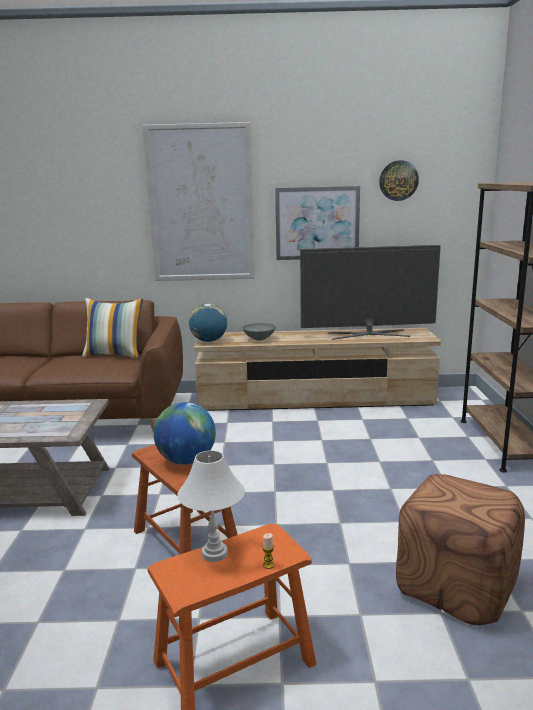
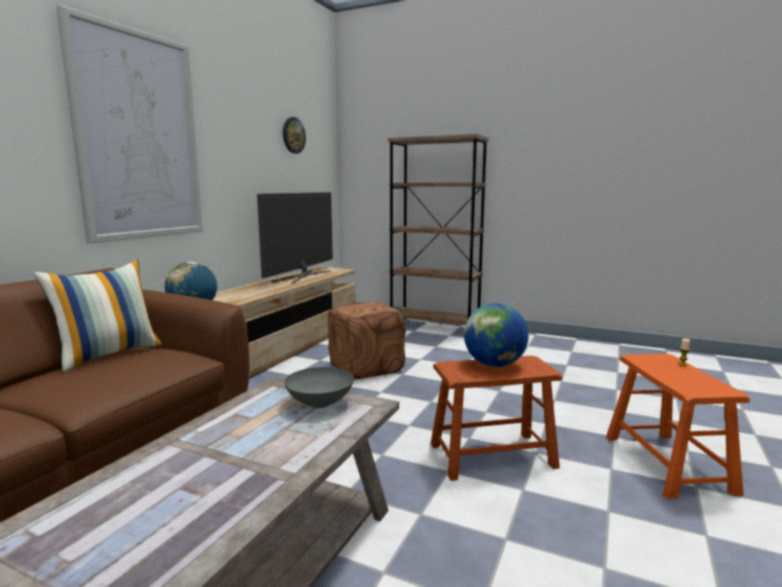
camera: 65 degrees left, 5 degrees down
(215, 554) = (668, 375): white table lamp -> none
(259, 339) = (236, 297): grey bowl -> grey bowl (320, 404)
(317, 223) = (245, 170): picture -> none
(456, 586) = (590, 379): brown ottoman -> brown ottoman (365, 368)

